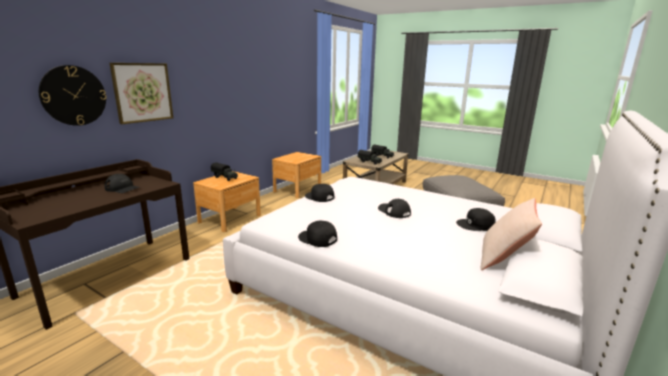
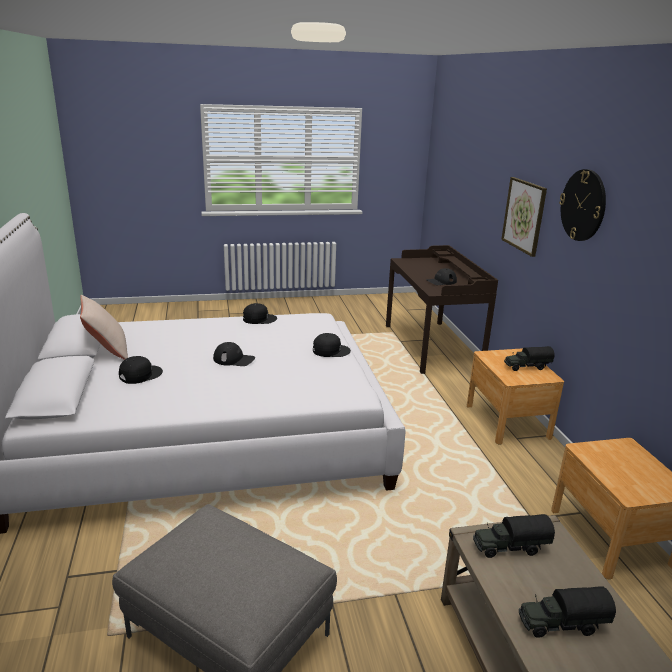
camera: 135 degrees right, 5 degrees up
(73, 95) = (492, 201): wall clock -> wall clock (583, 205)

